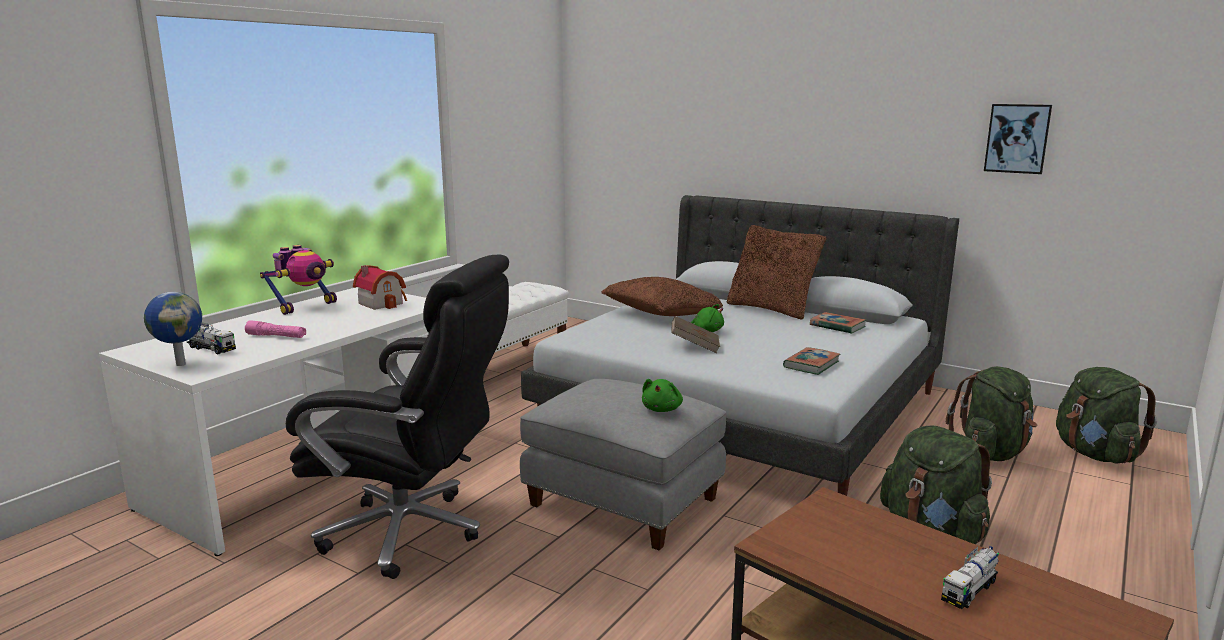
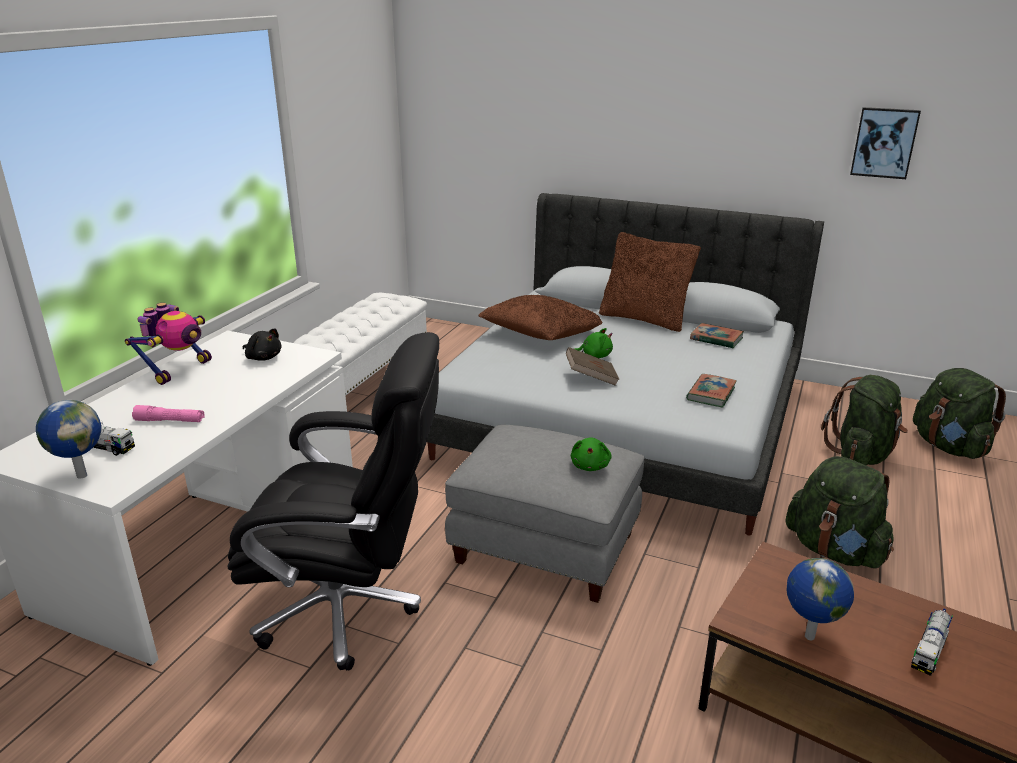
camera: 10 degrees left, 10 degrees up
(382, 303) = (263, 357): toy house -> black plush toy
(837, 565) = (808, 636): none -> globe

